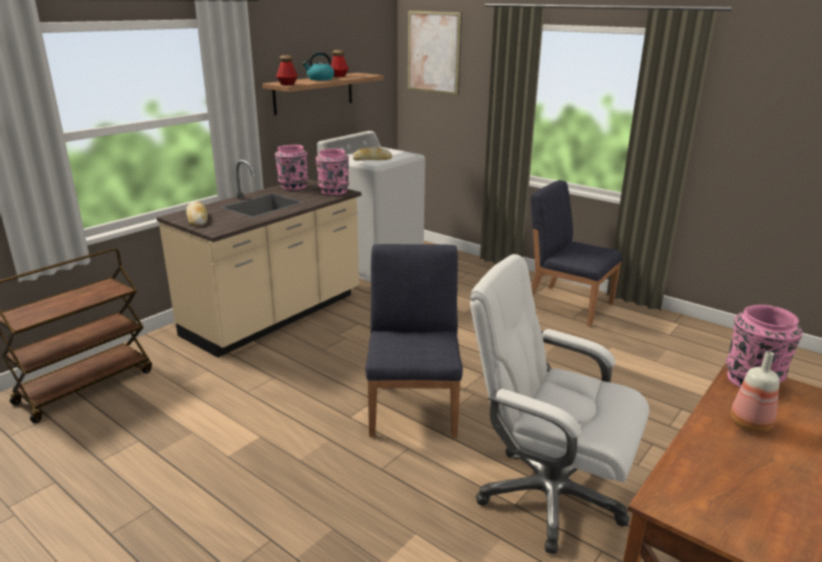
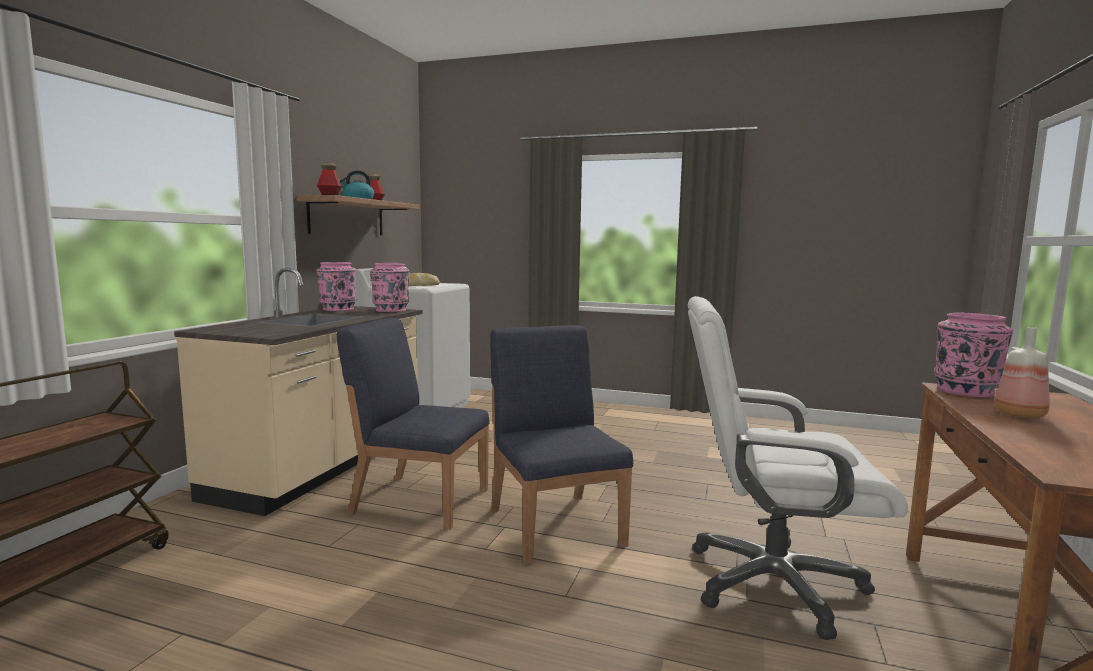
camera: 20 degrees left, 15 degrees down
(197, 219) = (237, 329): bread -> none
(433, 52) = (462, 190): picture -> none
(567, 305) = (640, 420): blue chair -> blue chair (419, 500)

